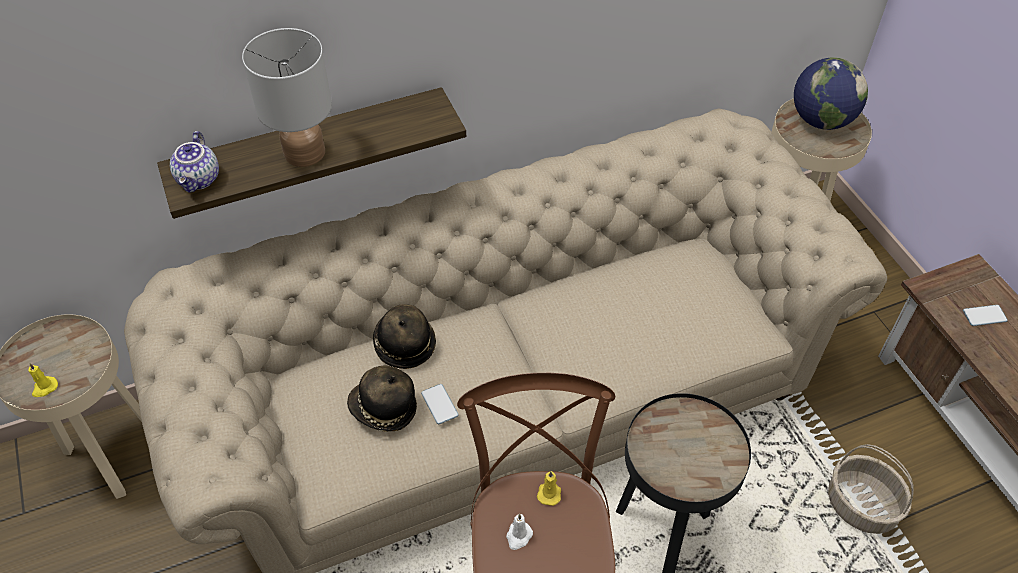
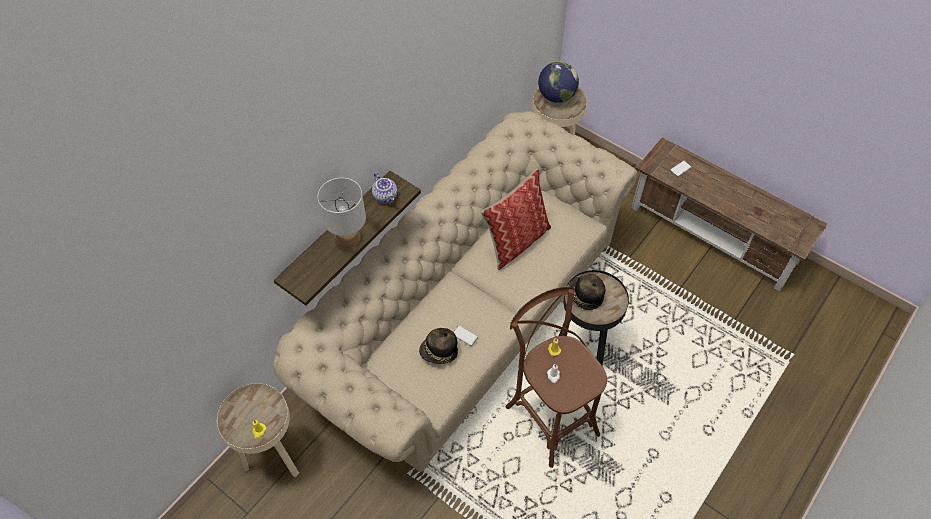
camera: 30 degrees left, 5 degrees up
(200, 179) = (305, 278): teapot -> teapot (386, 196)
(404, 344) = (425, 314): hat -> hat (585, 295)
(619, 302) = (516, 241): none -> pillow
(861, 506) = (663, 287): basket -> none

